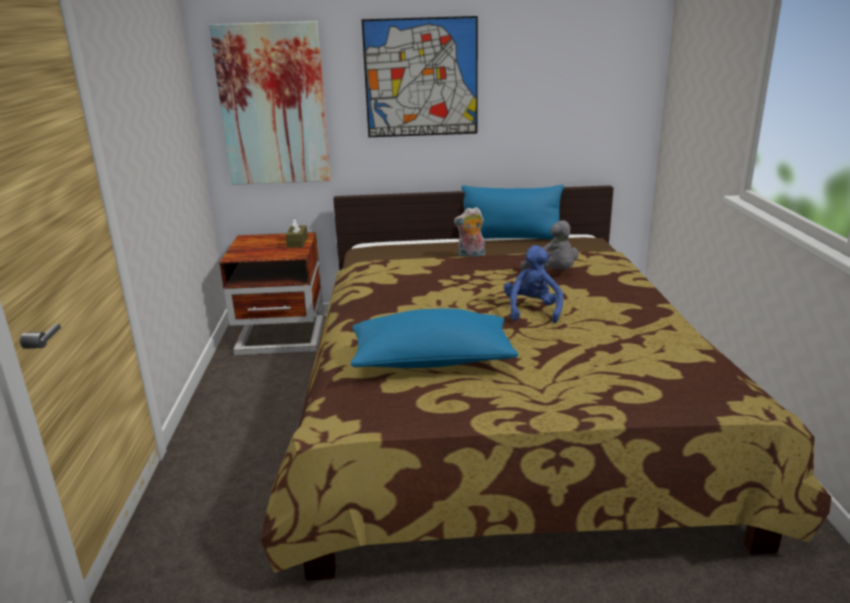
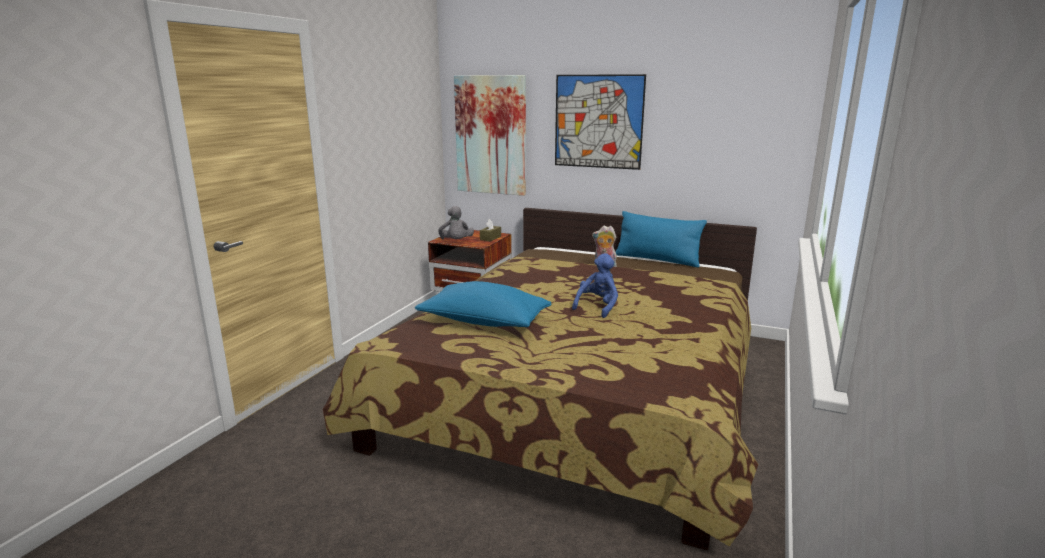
camera: 25 degrees right, 5 degrees down
(552, 273) = (650, 286): grey plush toy -> grey plush toy (456, 242)

